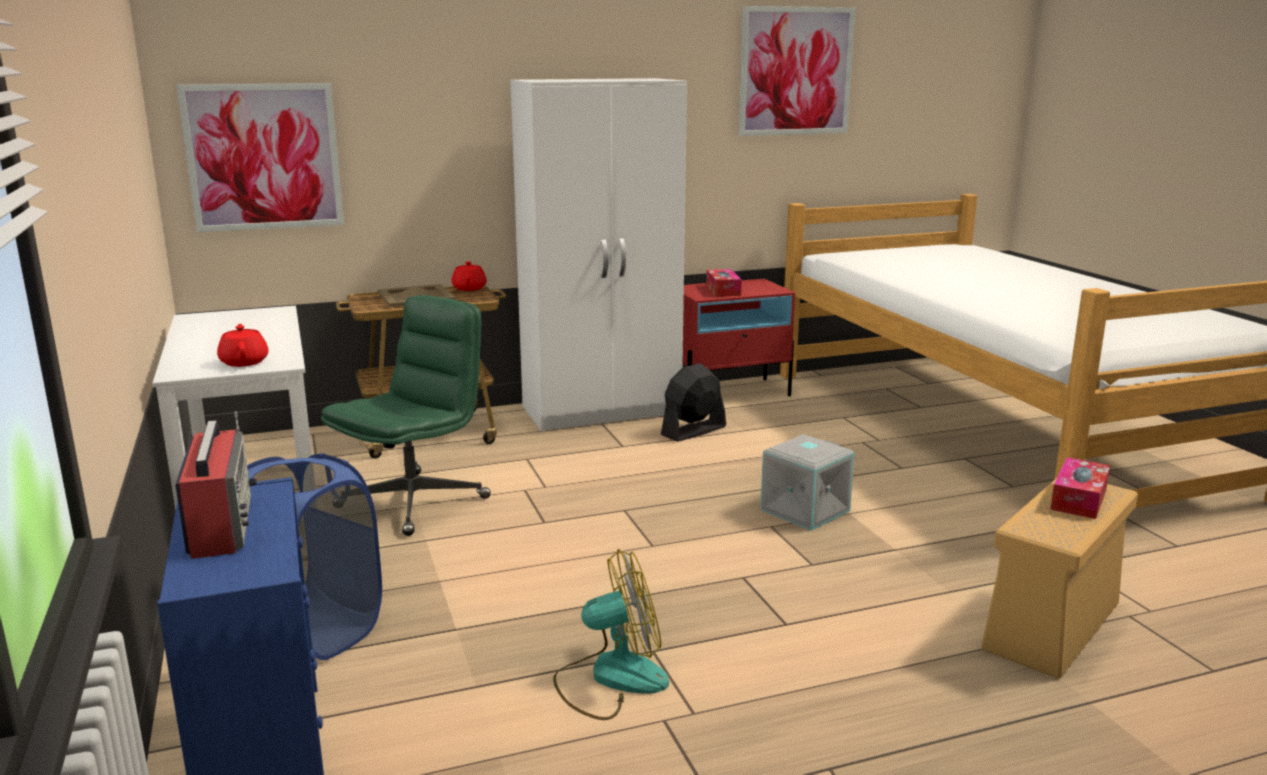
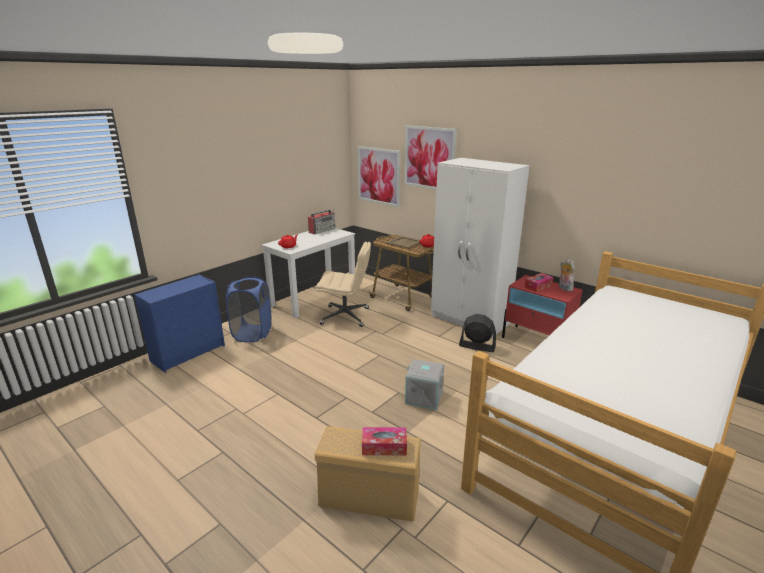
camera: 60 degrees right, 5 degrees up
(221, 525) = (179, 285): radio -> radio (322, 230)
(414, 502) = (346, 316): green office chair -> beige office chair
(611, 678) = (255, 391): fan -> none
(748, 283) = (564, 288): none -> plush toy
(796, 71) = (625, 171): picture -> picture (429, 158)

